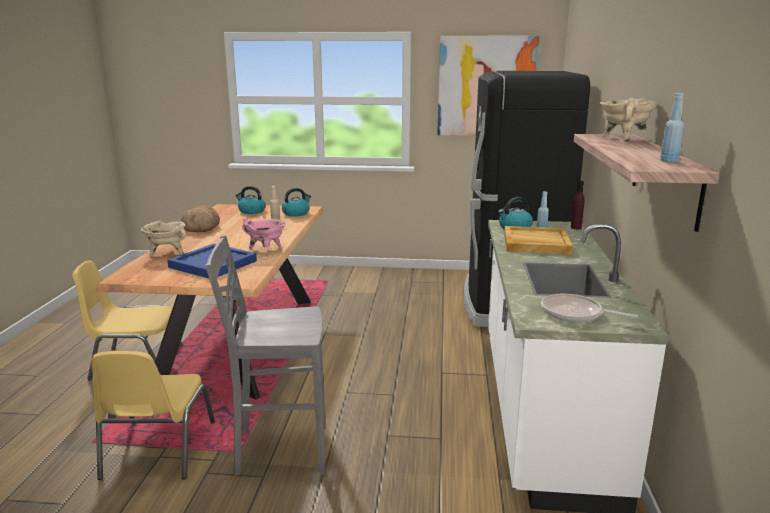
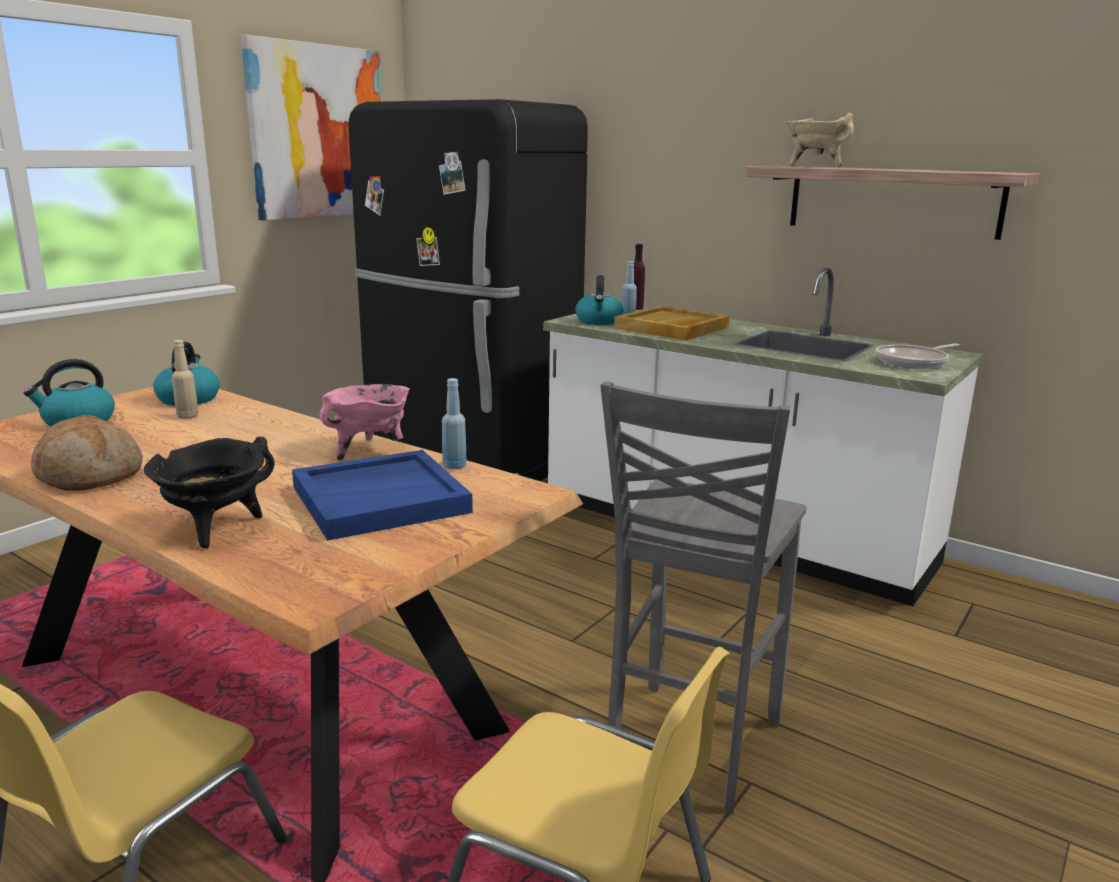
camera: 60 degrees left, 0 degrees up
(167, 253) = (215, 529): beige cooking pot -> black cooking pot
(669, 161) = (973, 171): blue bottle -> blue bottle (454, 466)

